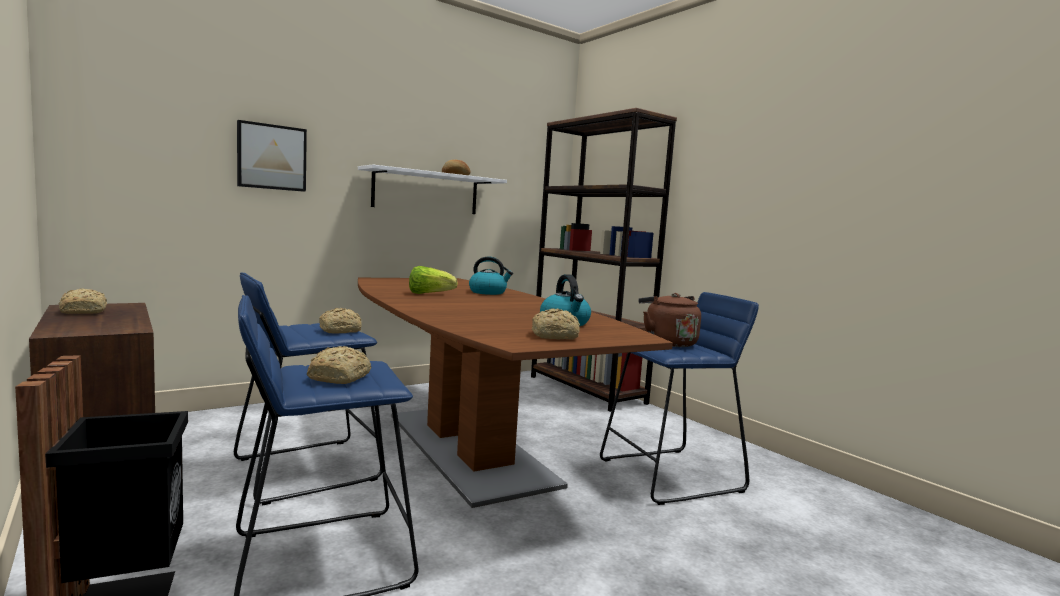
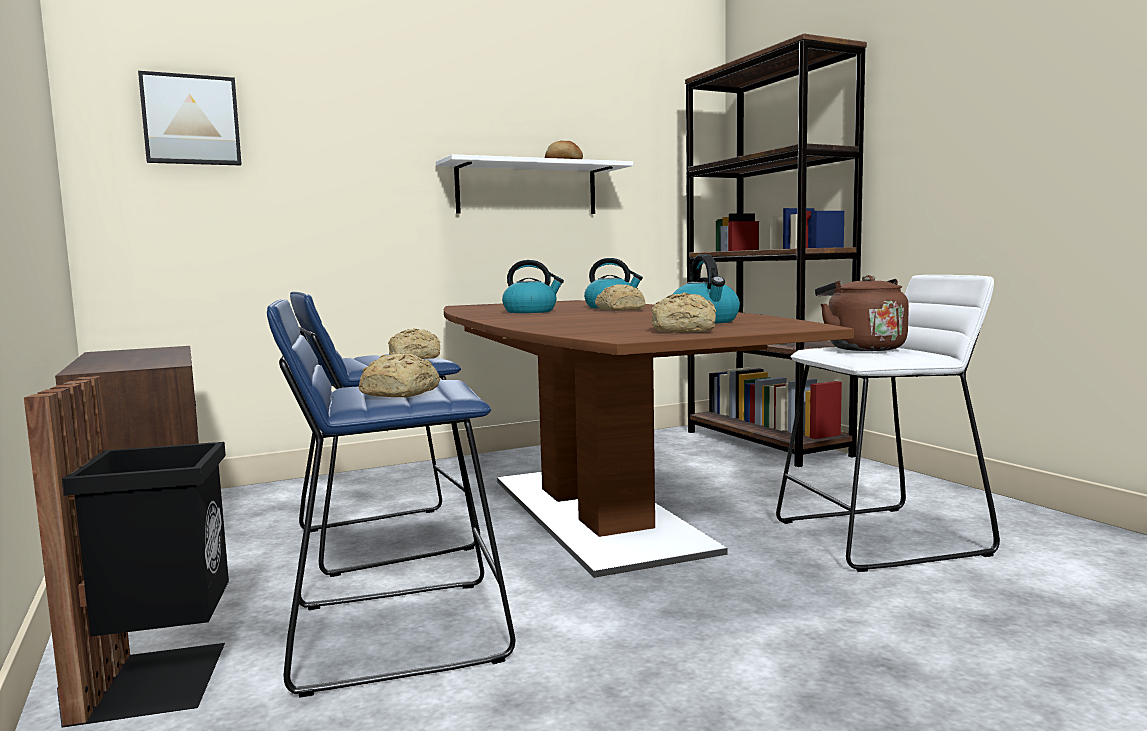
camera: 10 degrees right, 0 degrees up
(84, 311) = (120, 354): bread -> bread (620, 310)
(271, 157) = (328, 158): picture -> picture (191, 120)
(429, 294) = (531, 311): lettuce -> kettle
(671, 475) = (881, 538): blue stool -> white stool

